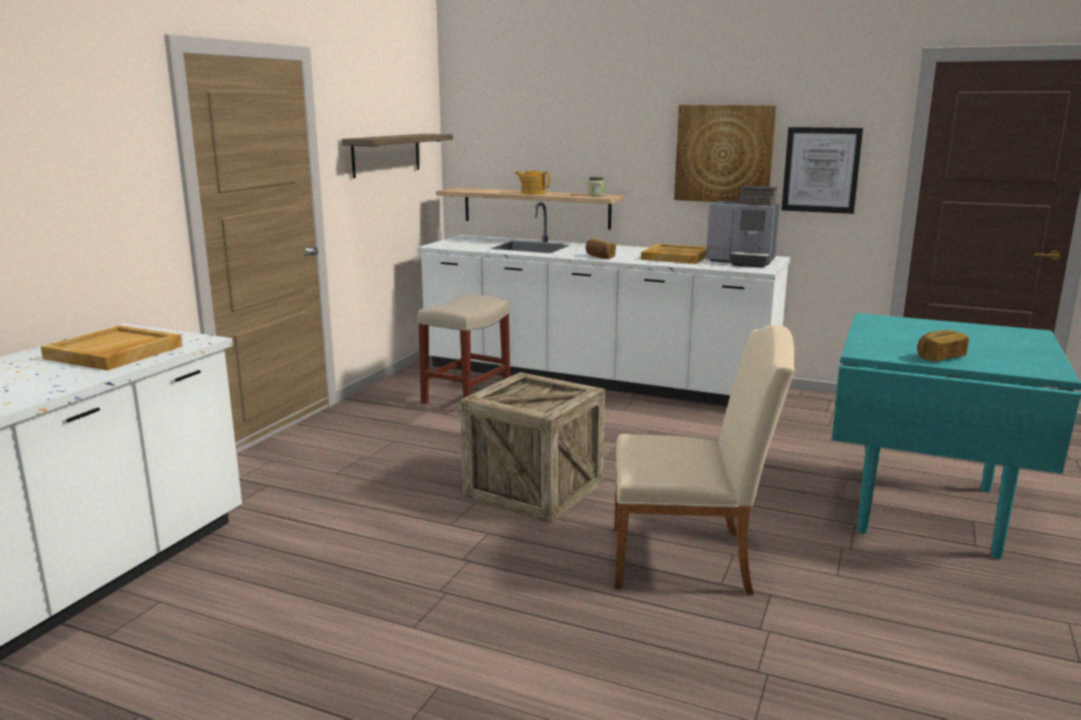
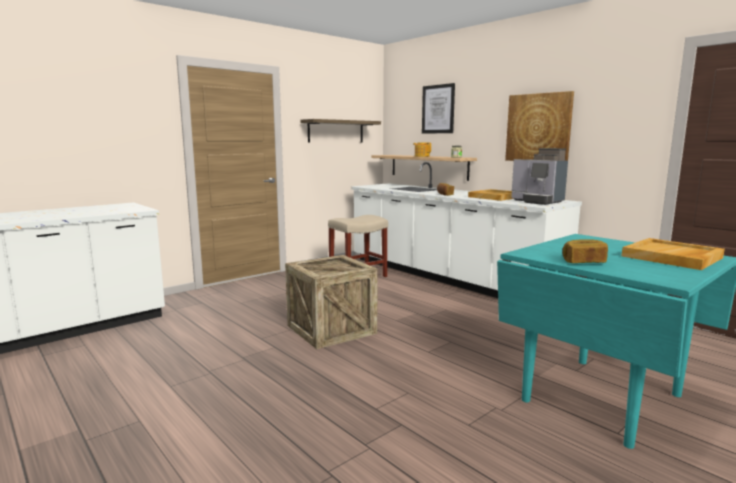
camera: 25 degrees right, 5 degrees down
(114, 352) = (96, 210): beige tray -> beige tray (672, 257)
(691, 559) = (375, 389): beige chair -> none
(821, 170) = (605, 137): picture -> picture (438, 109)

